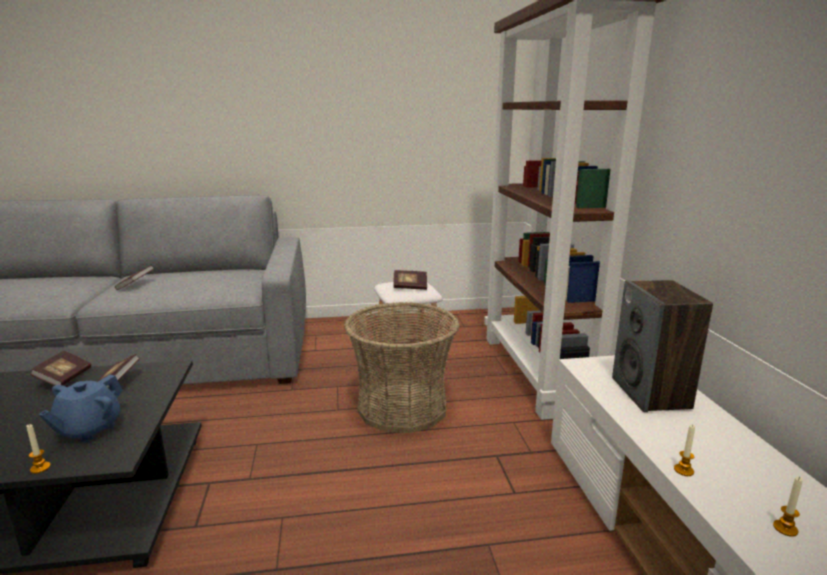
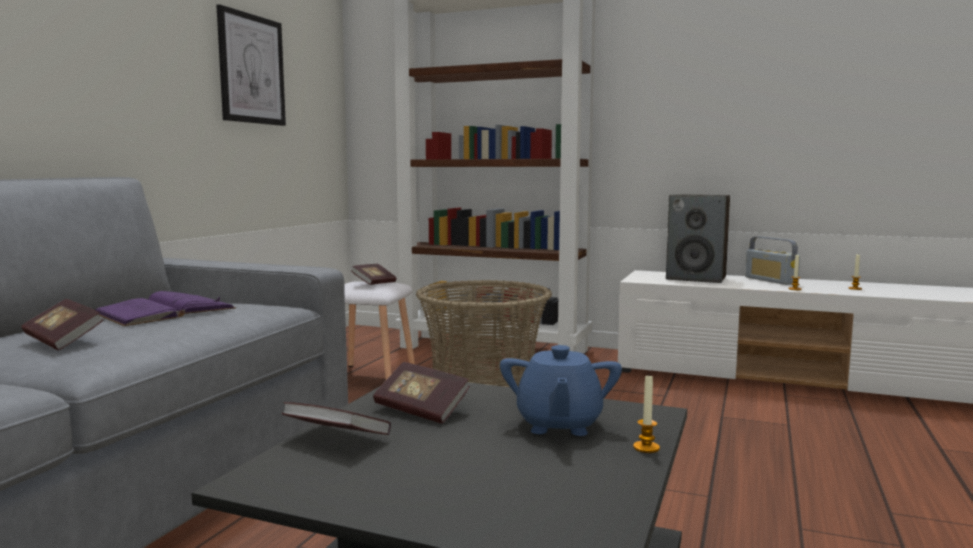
camera: 60 degrees left, 10 degrees down
(88, 429) = (558, 424): blue teapot -> blue teapot turned 45 degrees clockwise
(202, 279) = (165, 311): none -> purple book
(410, 107) = (251, 69): none -> picture
(729, 444) = (771, 280): none -> radio

